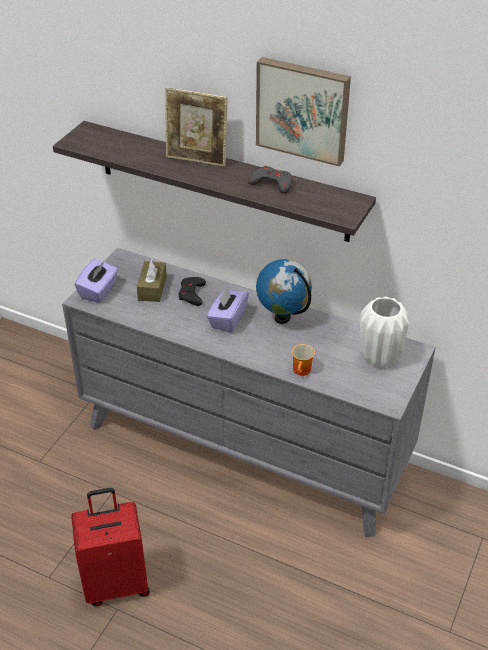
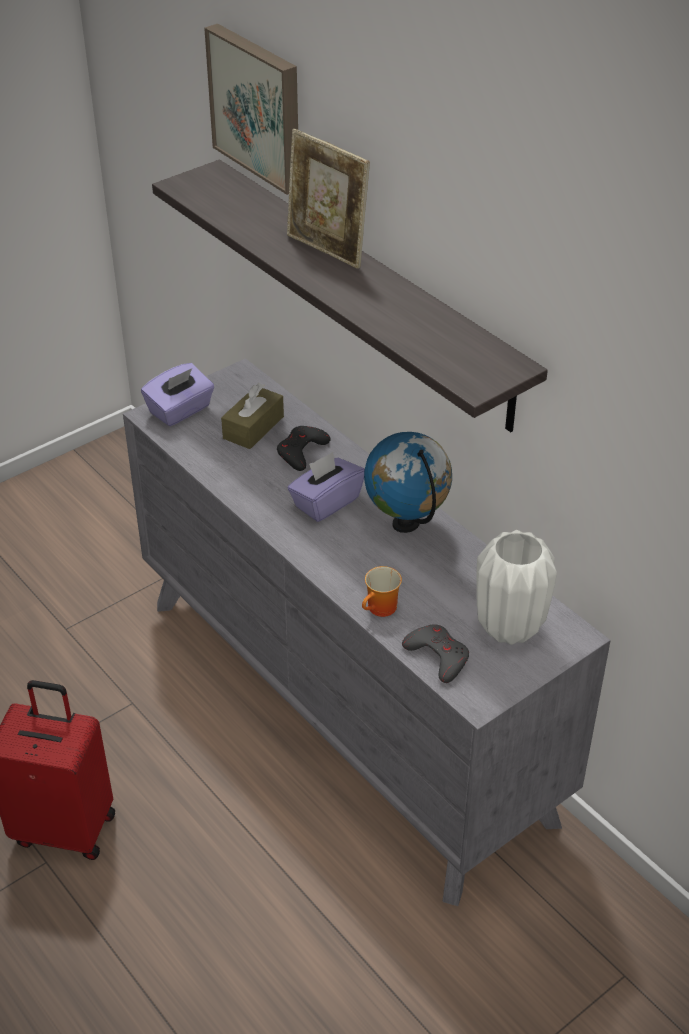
camera: 25 degrees right, 0 degrees up
(271, 183) = (406, 309): grey game controller -> grey game controller (437, 656)
(303, 109) = (463, 204): picture -> picture (258, 107)

